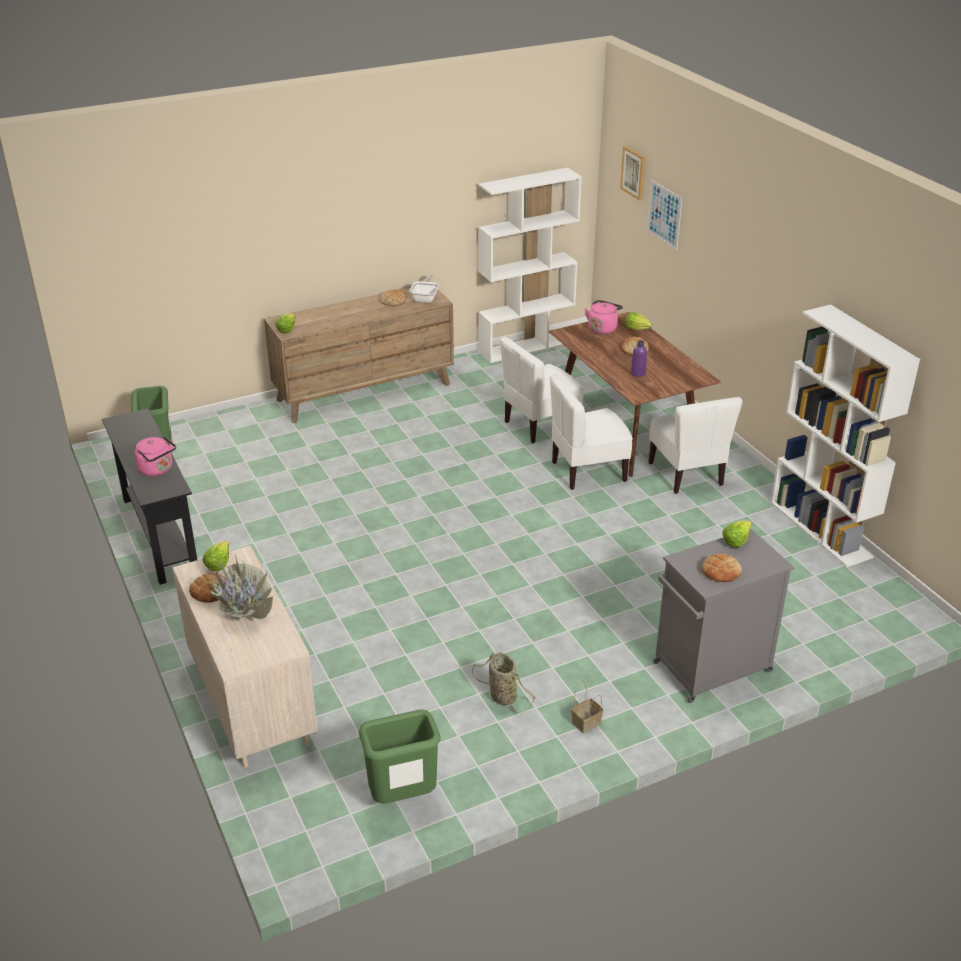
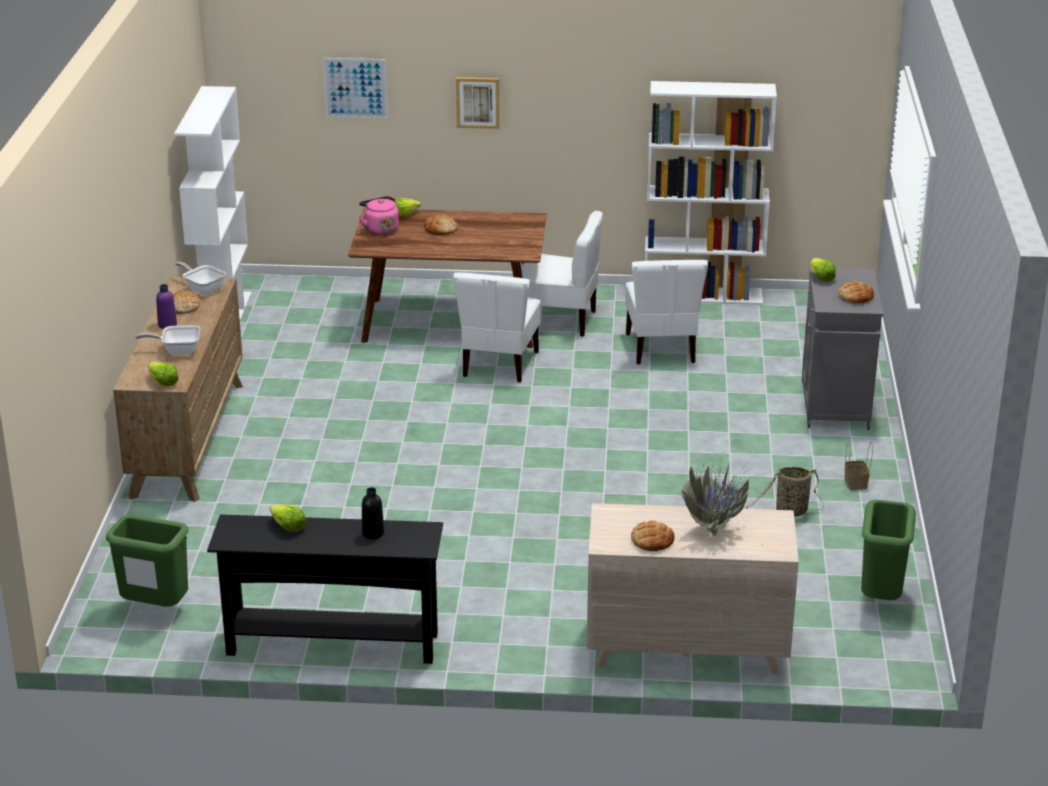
camera: 60 degrees left, 5 degrees down
(157, 470) = (373, 533): pink kettle -> black bottle
(218, 563) = (607, 526): lettuce -> lettuce (287, 527)
(333, 319) = (177, 350): none -> frying pan
(540, 425) = (388, 361): white chair -> white chair (662, 348)
(634, 172) = (285, 60): picture -> picture (478, 102)
(638, 373) = (487, 241): purple bottle -> purple bottle (167, 325)

